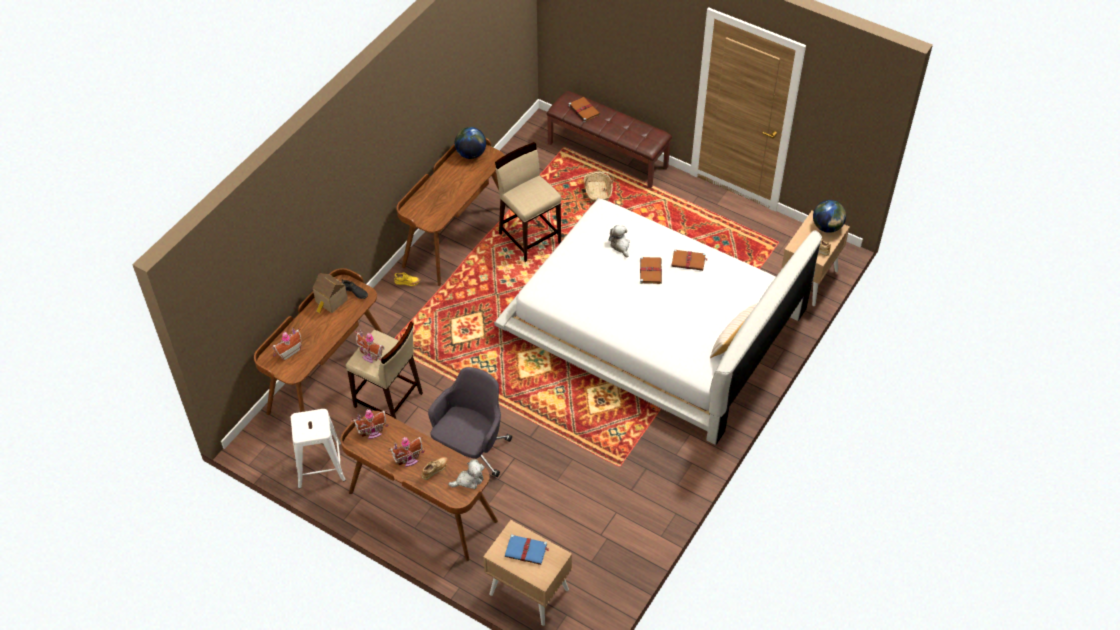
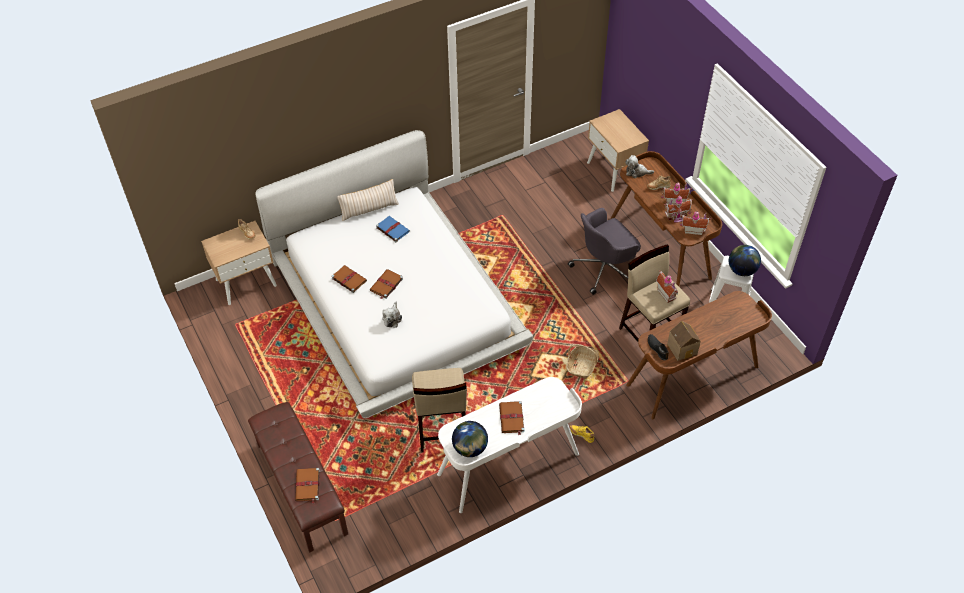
camera: 150 degrees left, 0 degrees up
(288, 351) = (738, 319): toy house -> toy house (676, 217)
(451, 186) = (512, 418): none -> brown book
(455, 235) = (509, 465): brown desk -> white desk
(526, 550) = (618, 132): blue book -> blue book (392, 229)
(598, 191) = (343, 449): basket -> basket (582, 365)
(827, 227) = (218, 248): globe -> globe (741, 270)

